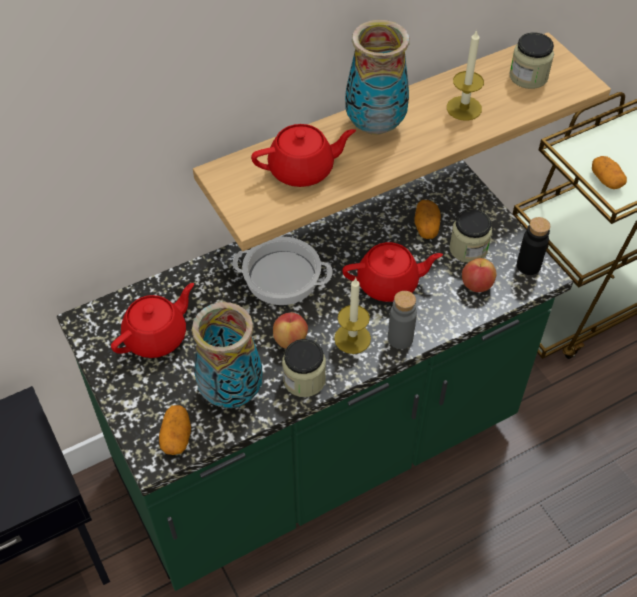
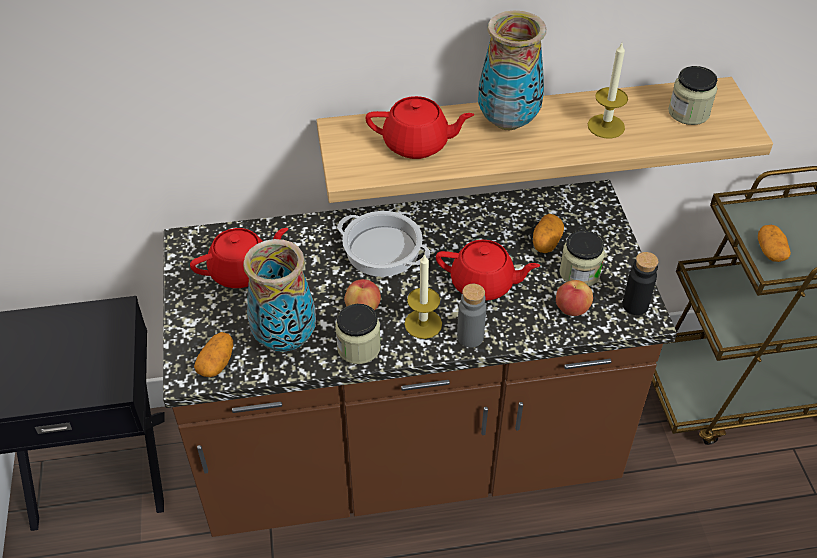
camera: 20 degrees right, 5 degrees down
(318, 451) = (408, 455): green counter -> brown counter

